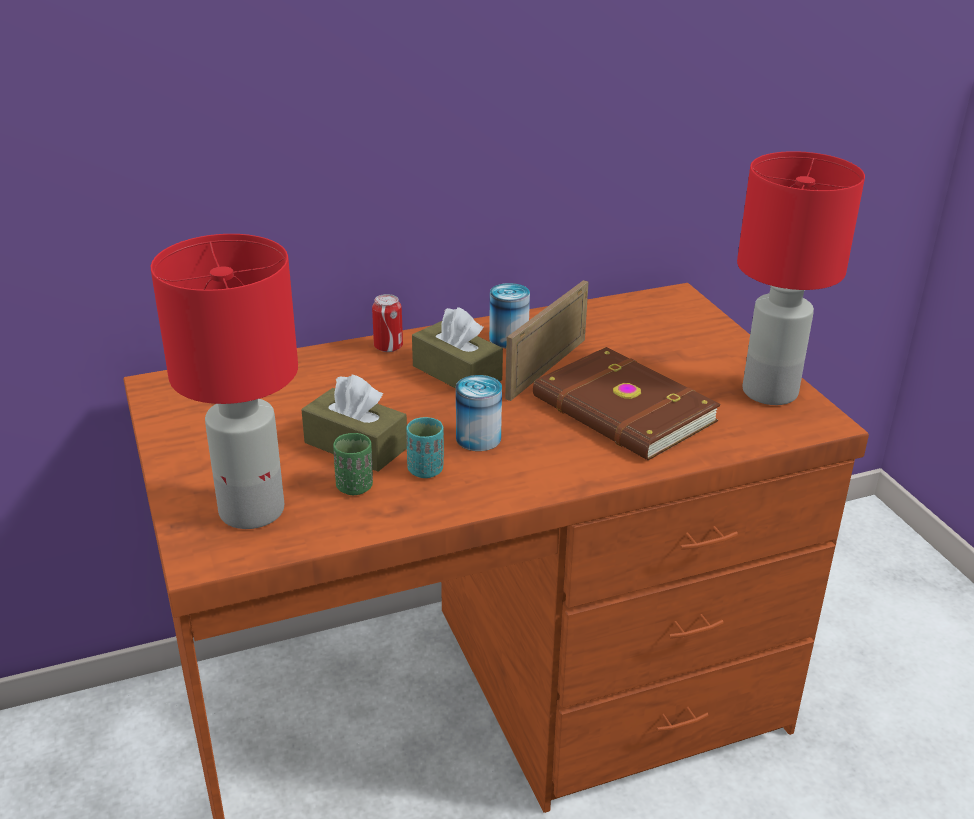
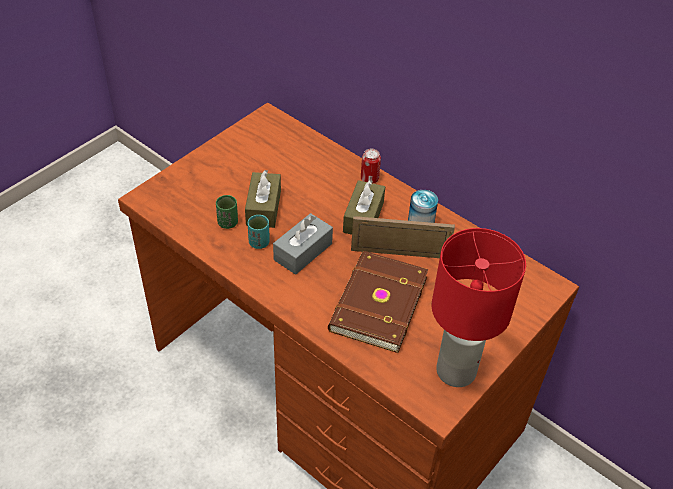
camera: 60 degrees right, 15 degrees up
(253, 509) = (188, 196): red table lamp -> none
(478, 438) = (303, 251): can -> grey tissue box

